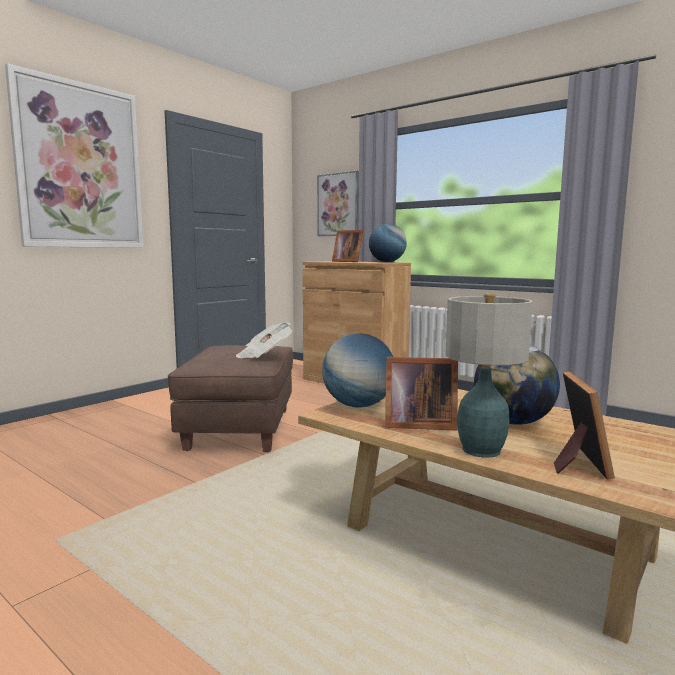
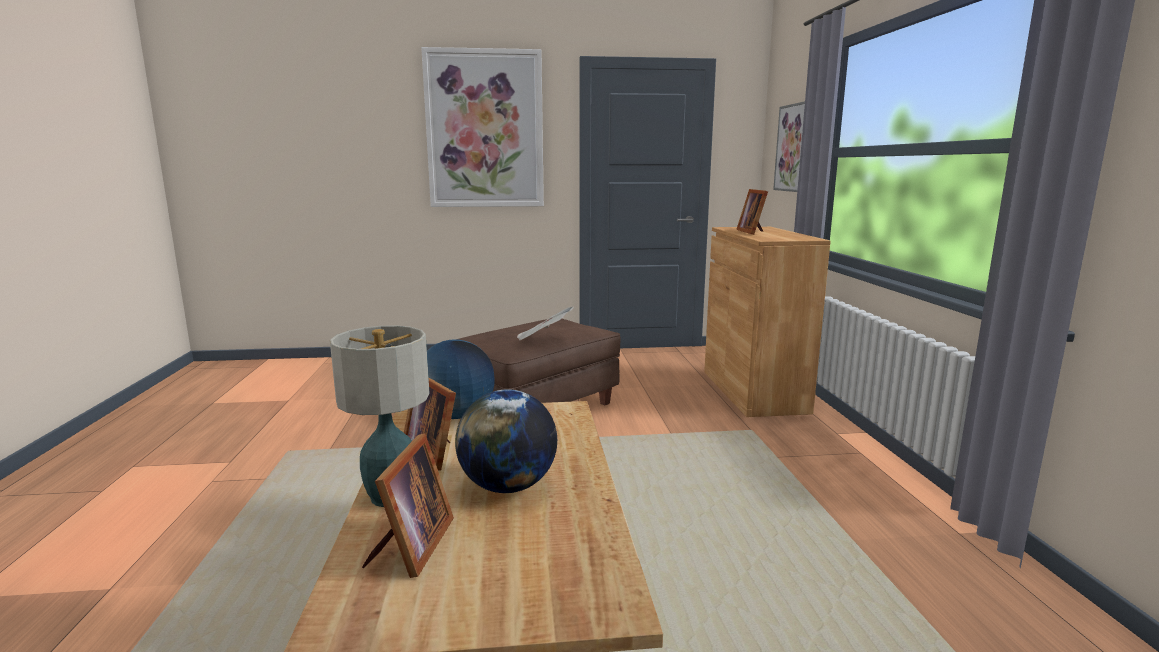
camera: 45 degrees right, 5 degrees up
(387, 262) = (798, 237): globe -> none
(576, 462) = (410, 547): picture frame -> picture frame turned 45 degrees counterclockwise

